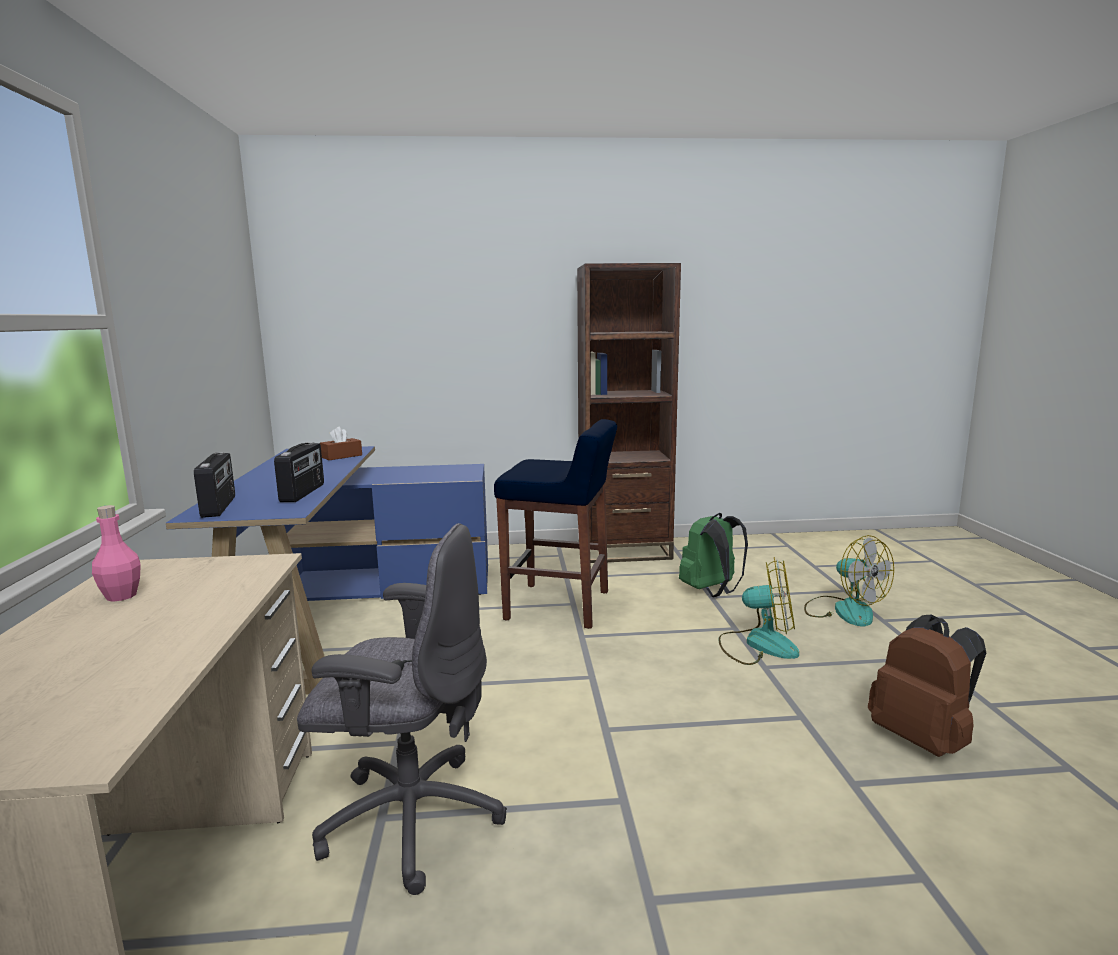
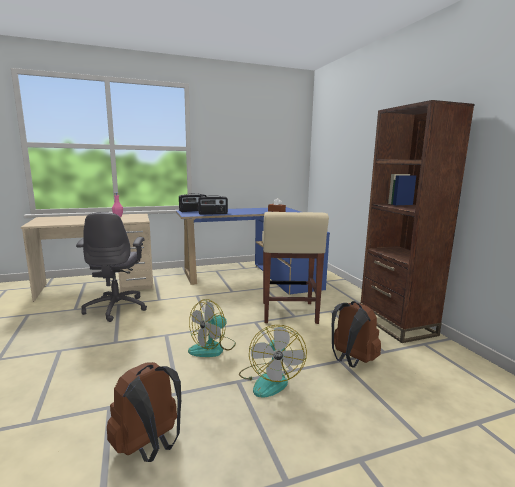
camera: 75 degrees right, 0 degrees up
(560, 606) = (289, 313): blue stool -> beige stool
(711, 591) = (351, 360): green backpack -> brown backpack
(844, 610) = (365, 432): fan -> fan (213, 348)

